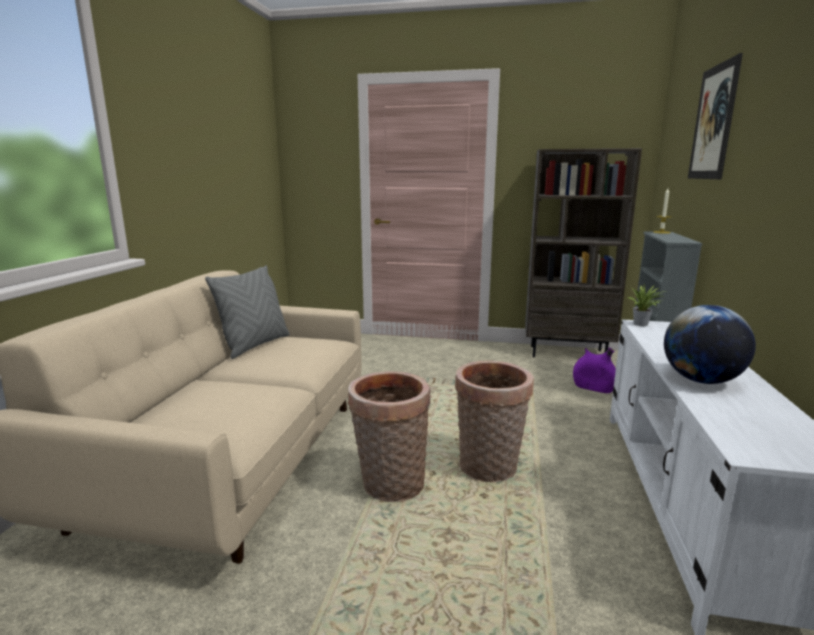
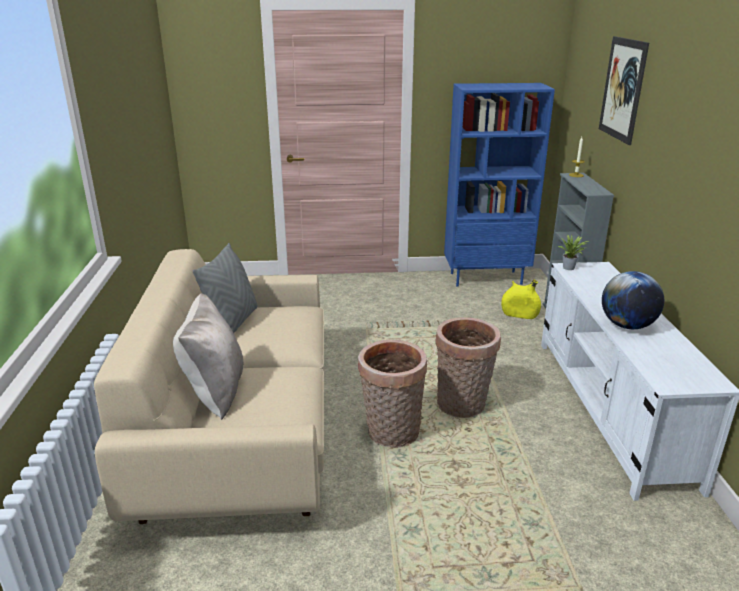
camera: 15 degrees left, 10 degrees up
(179, 396) = (215, 391): none -> beige pillow
(567, 353) = (486, 278): brown bookcase -> blue bookcase
(593, 388) = (519, 315): purple vase -> yellow vase

